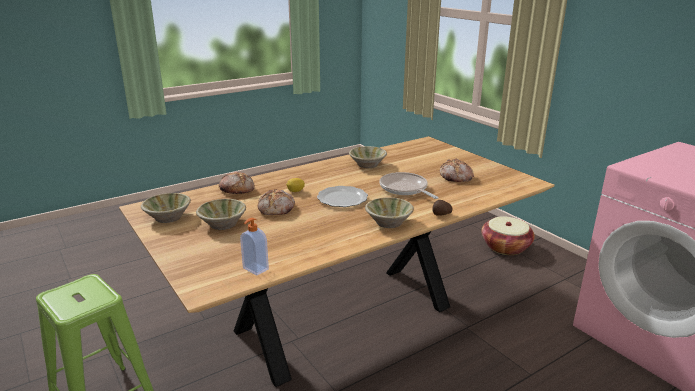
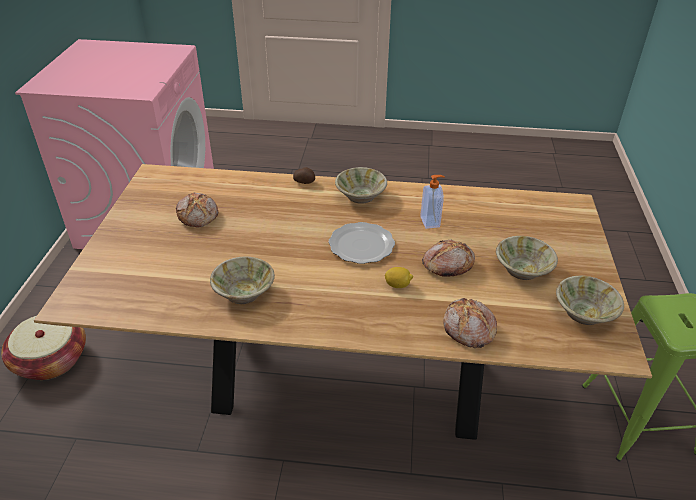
camera: 140 degrees left, 15 degrees up
(255, 269) = (522, 203): soap dispenser -> soap dispenser (430, 222)
(405, 189) = (278, 226): frying pan -> none

